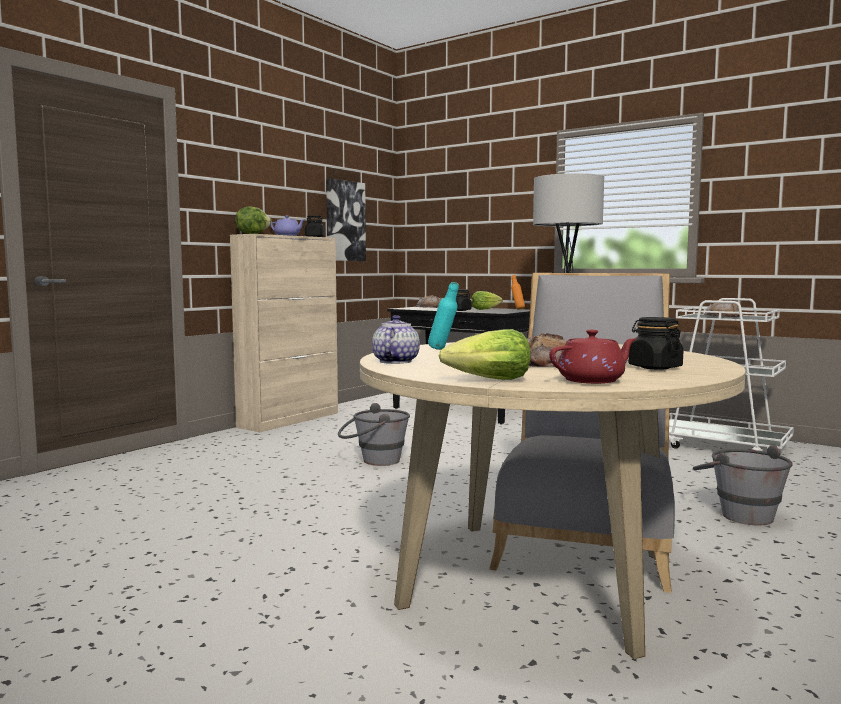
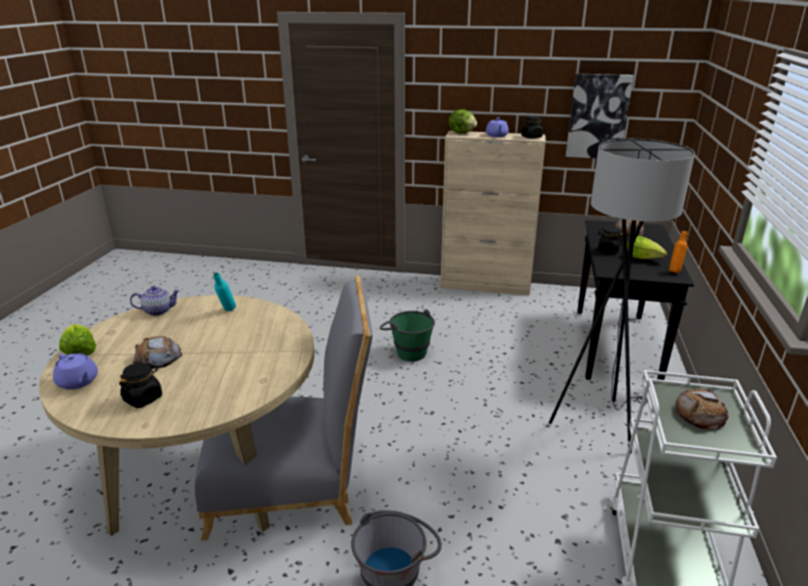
camera: 65 degrees right, 20 degrees up
(373, 461) = (407, 350): grey bucket -> green bucket
(592, 380) = (78, 382): red teapot -> purple teapot

